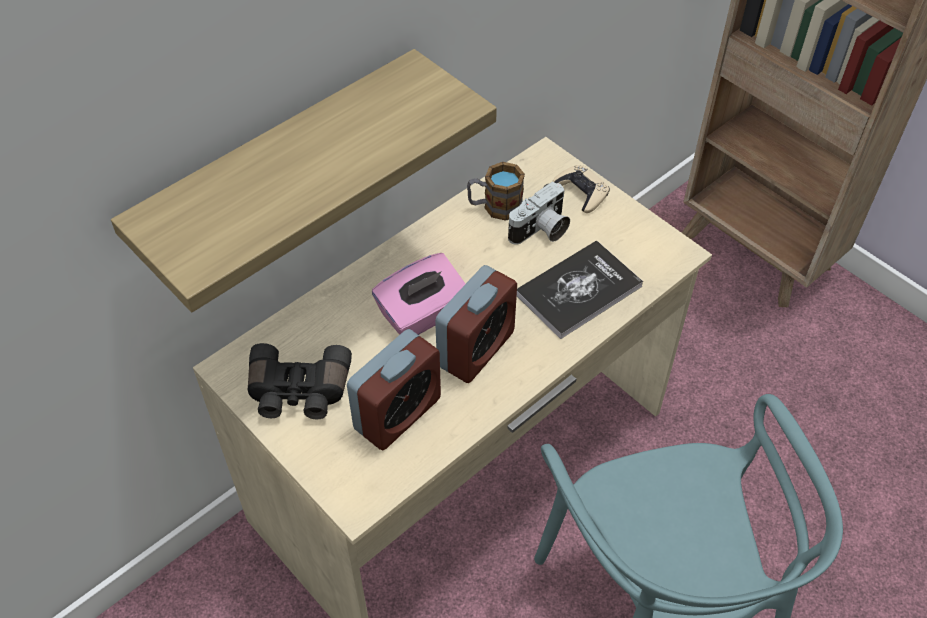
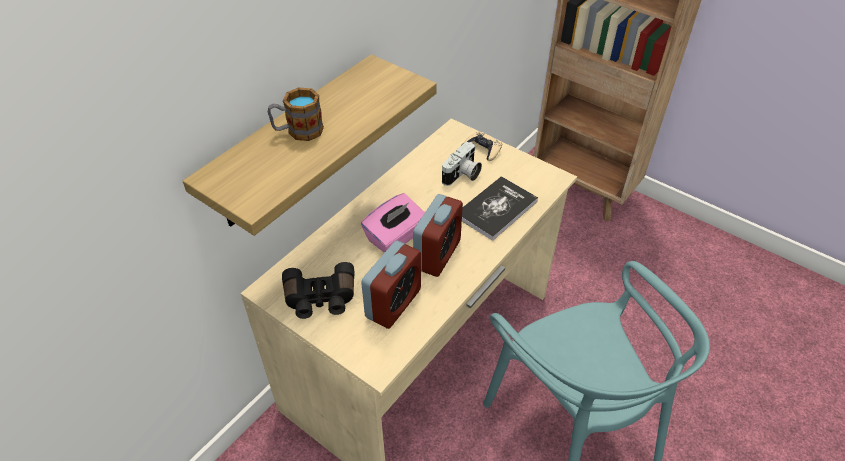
camera: 10 degrees left, 5 degrees down
(494, 207) = (428, 164): mug -> mug (298, 131)

